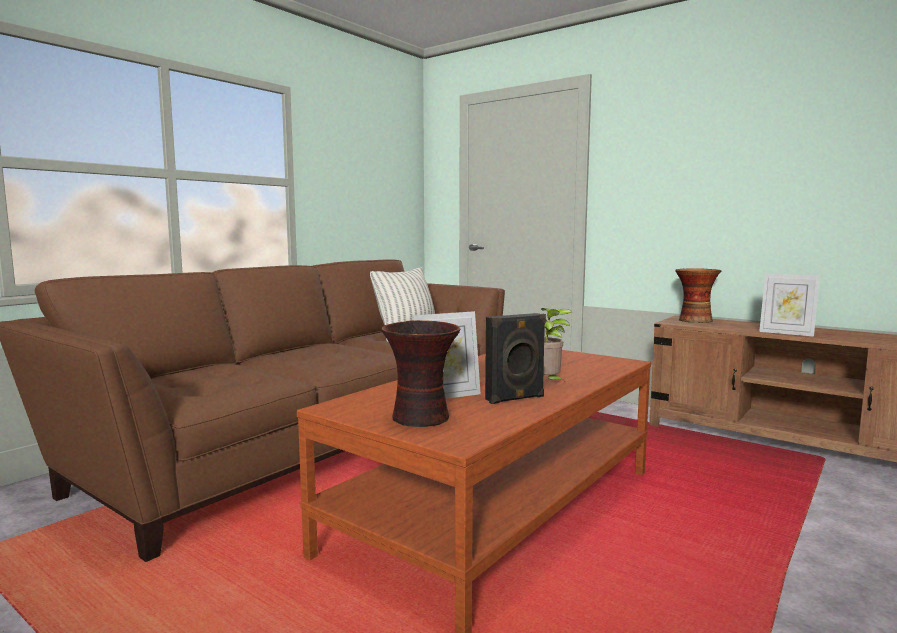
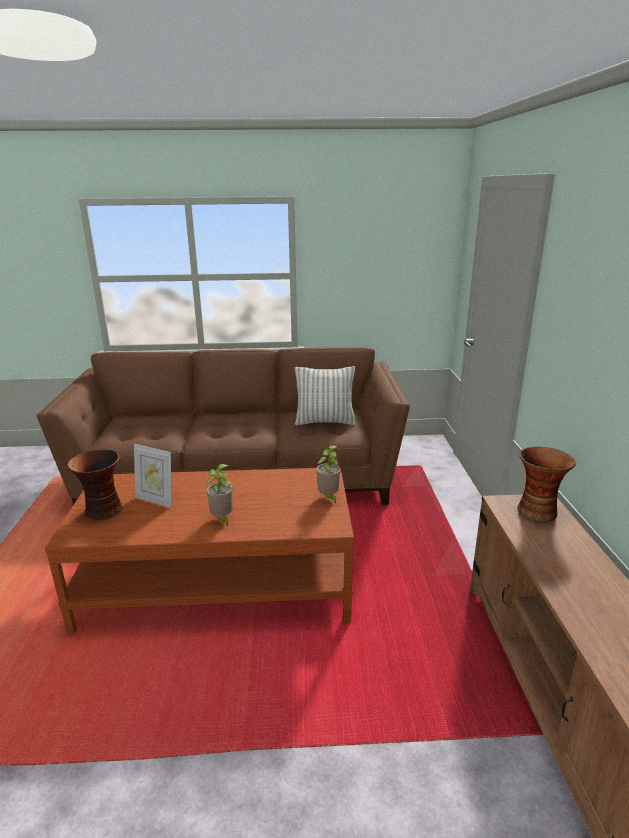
camera: 50 degrees right, 15 degrees up
(515, 399) = (171, 522): black speaker -> none
(570, 354) = (328, 497): none -> potted plant
(786, 333) = (551, 579): picture frame -> none

